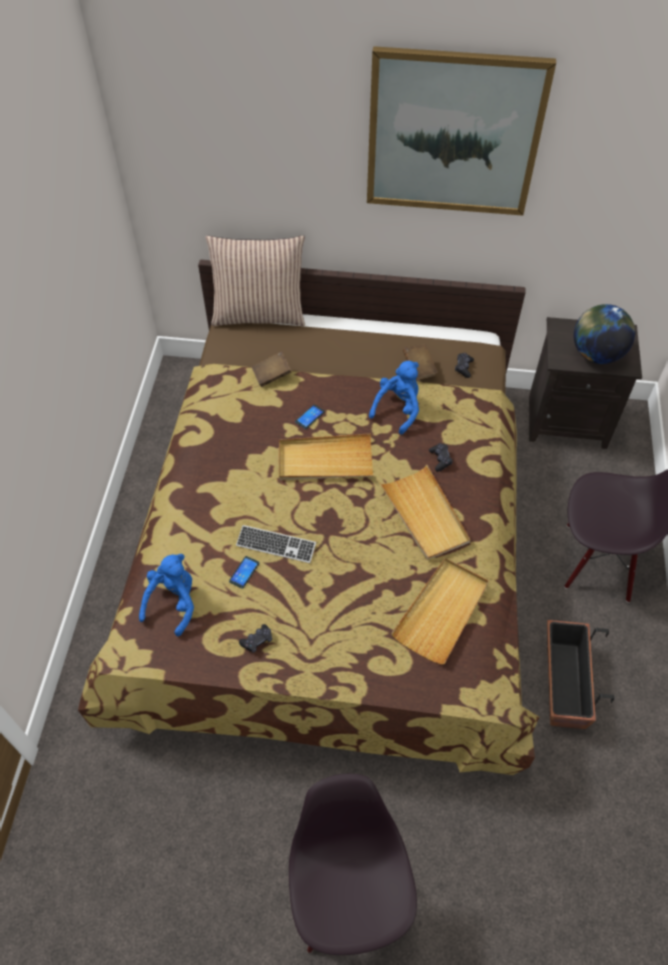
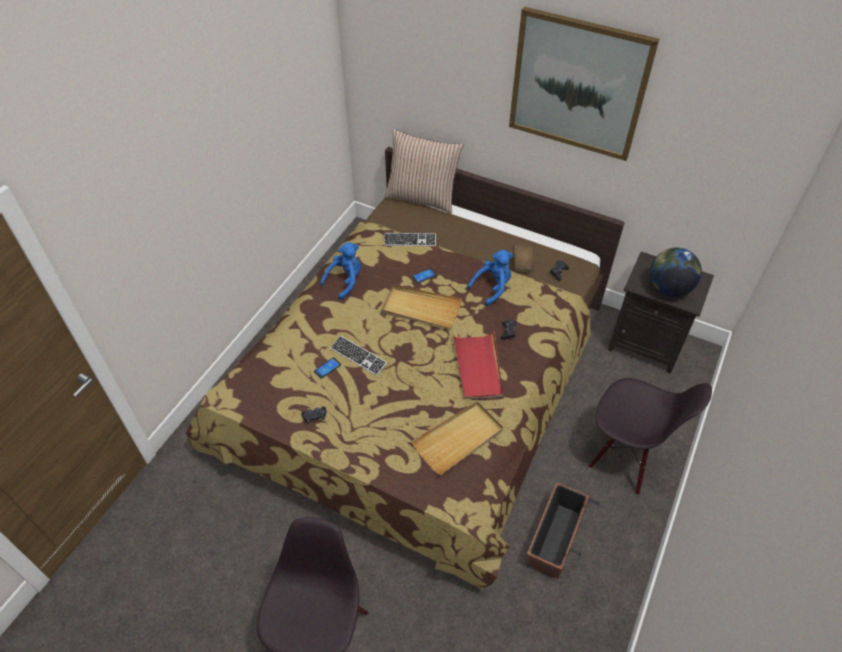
camera: 20 degrees right, 5 degrees down
(173, 602) = (270, 373): blue plush toy -> blue plush toy (345, 281)
(271, 375) = (410, 240): brown book -> keyboard
(425, 515) = (478, 367): beige tray -> red tray

